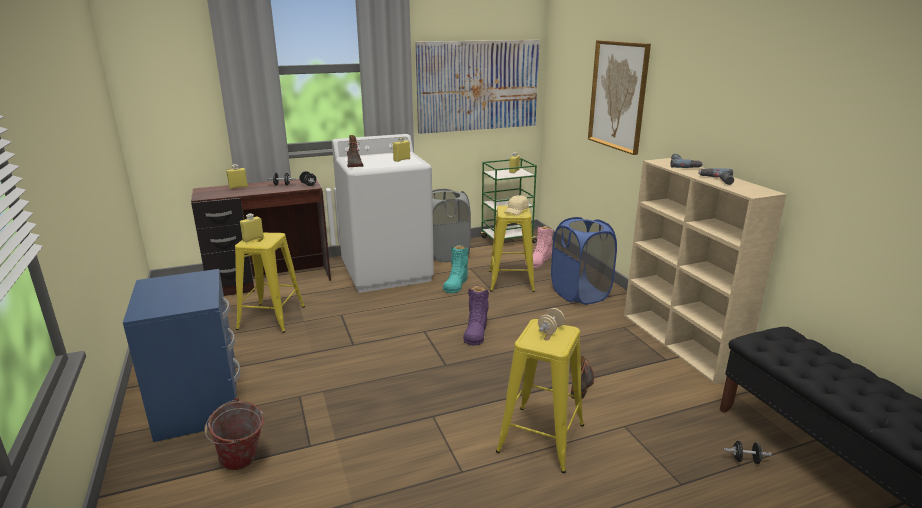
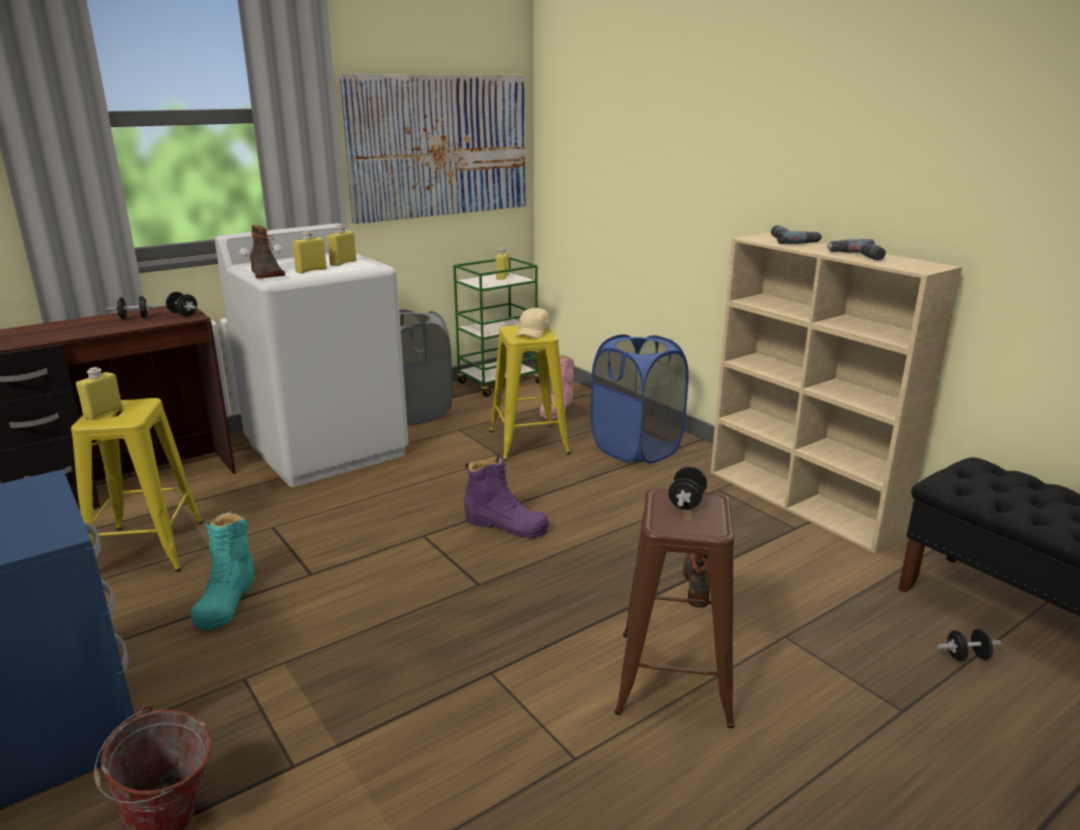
camera: 15 degrees left, 0 degrees up
(238, 187) = (52, 327): yellow bottle -> yellow bottle (311, 270)
(456, 284) = (446, 455): turquoise boot -> turquoise boot (226, 599)
(476, 331) = (506, 525): purple boot -> purple boot turned 60 degrees counterclockwise
(541, 438) = (674, 677): yellow stool -> brown stool
(550, 330) = (686, 502): beige dumbbell -> black dumbbell
(618, 95) = (666, 149): picture -> none

